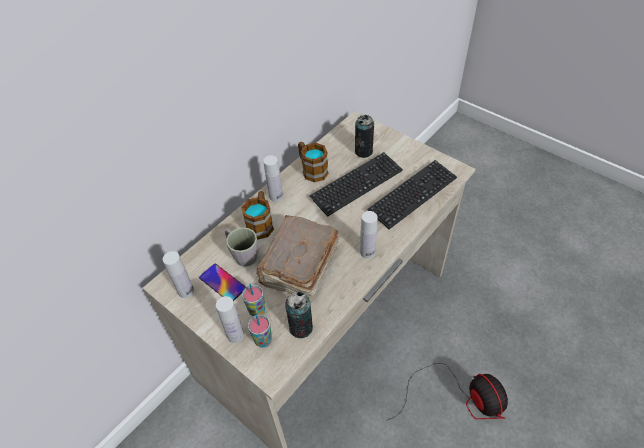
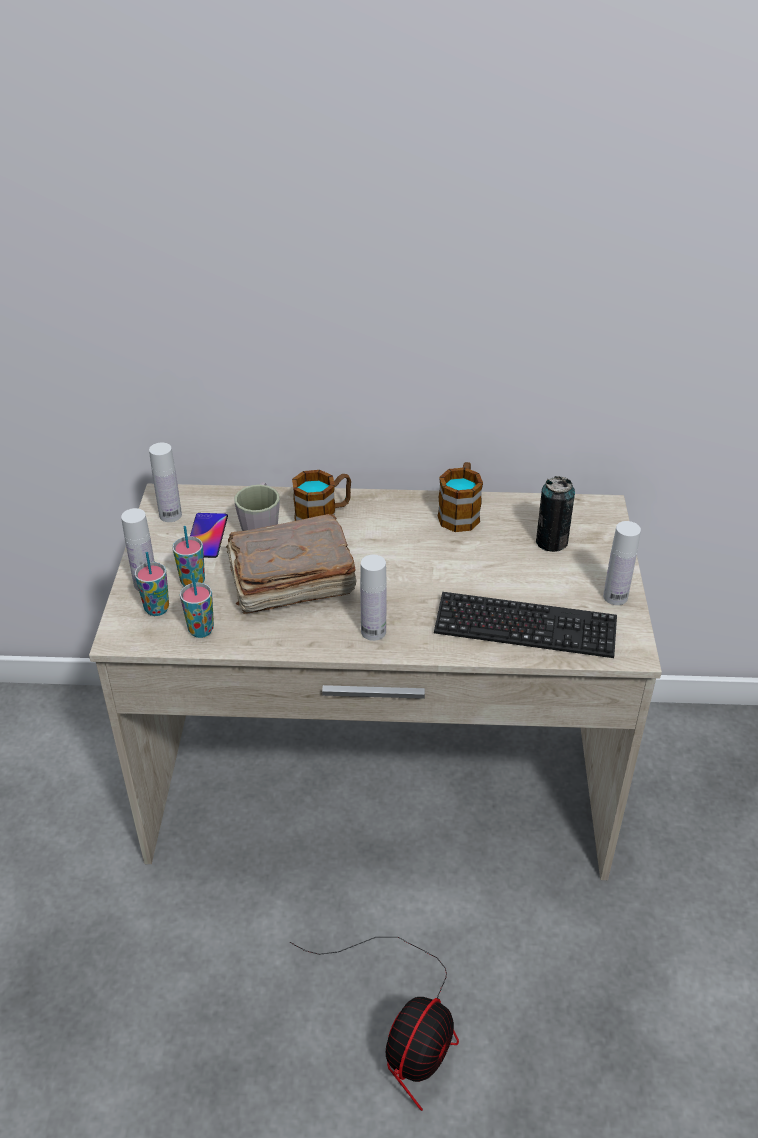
camera: 50 degrees right, 10 degrees down
(276, 196) = (379, 507): white bottle -> white bottle (615, 597)
(301, 328) = (201, 630): can -> cup
(357, 185) = (481, 565): keyboard -> none

